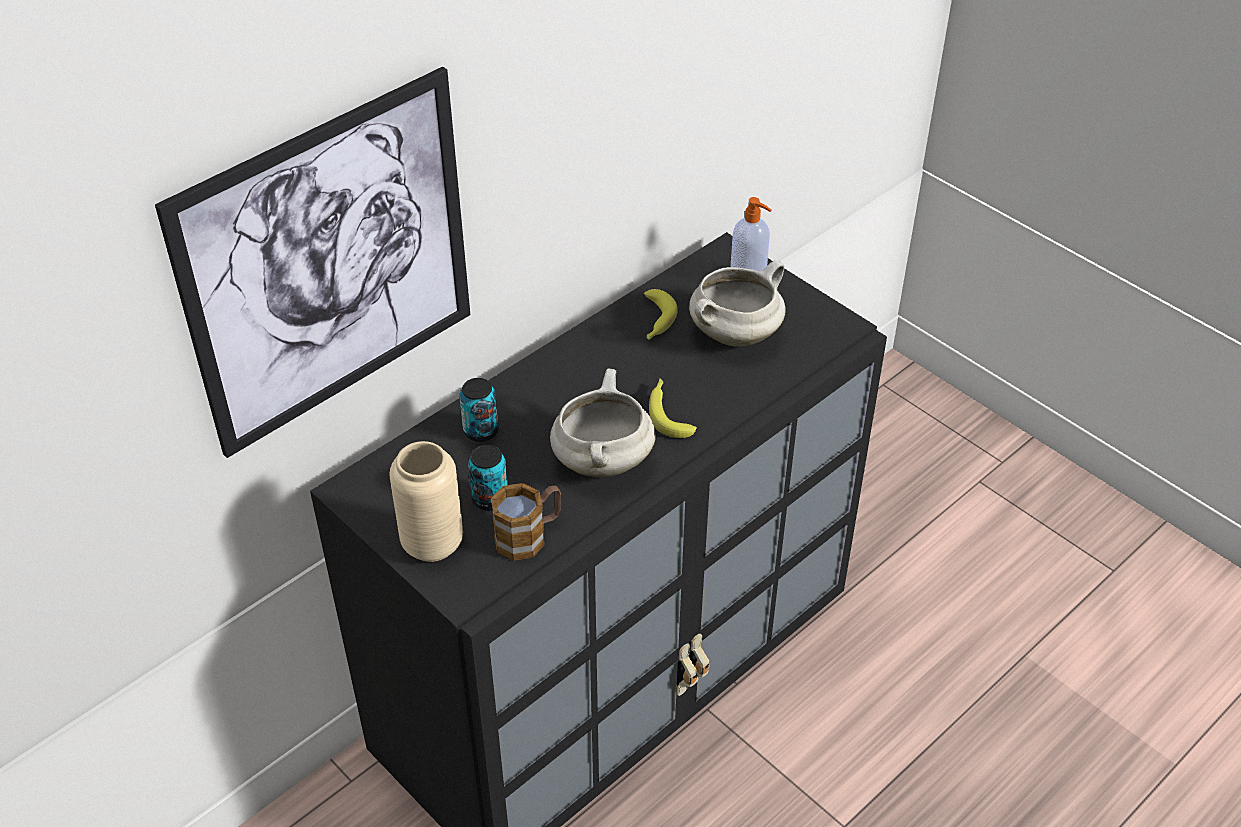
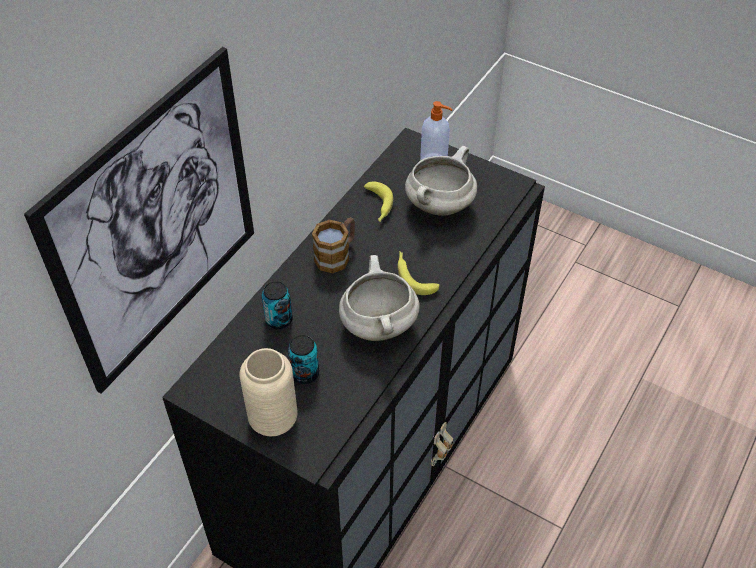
camera: 15 degrees left, 5 degrees up
(529, 535) = (344, 396): mug -> mug (337, 255)

